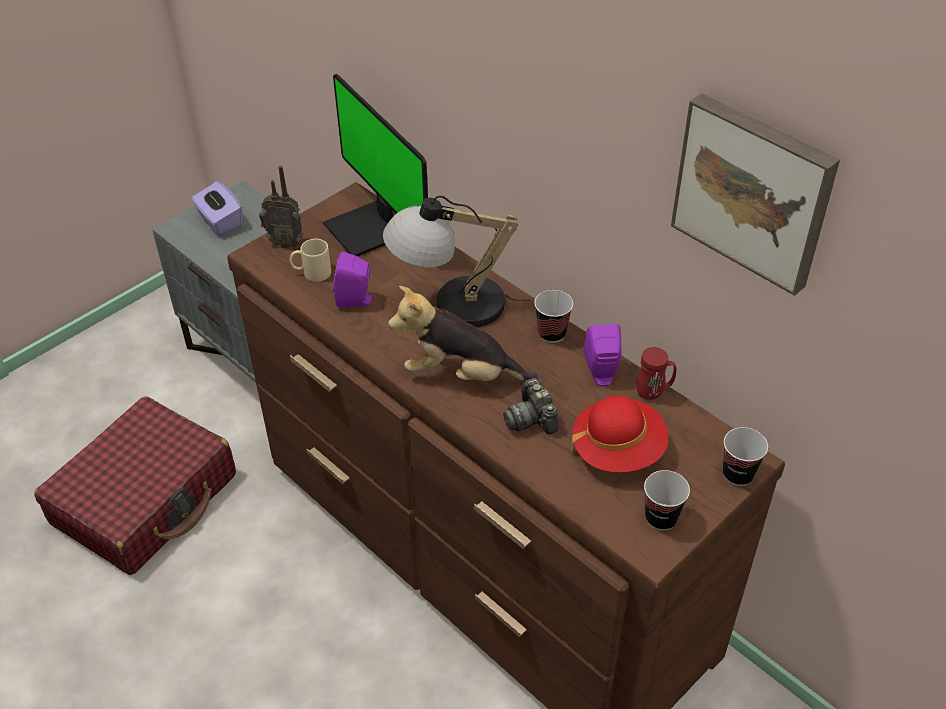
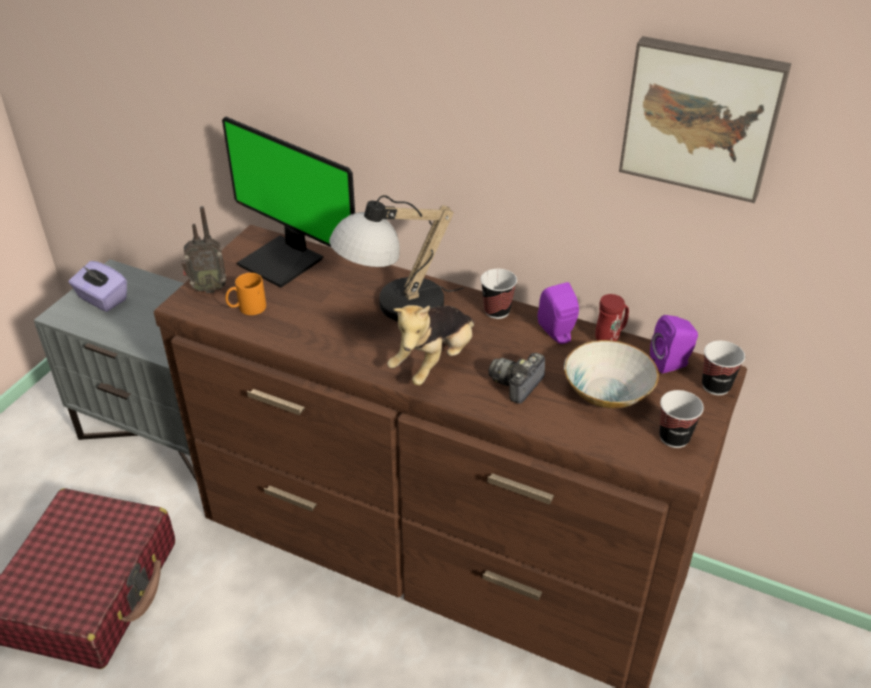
camera: 20 degrees left, 5 degrees down
(311, 273) = (247, 308): beige mug -> orange mug
(356, 300) = (302, 322): purple speaker -> purple speaker (672, 363)
(461, 374) = (434, 362): plush toy -> plush toy turned 45 degrees counterclockwise
(531, 418) = (517, 384): camera -> camera turned 75 degrees clockwise
(618, 449) = (606, 391): red hat -> bowl

